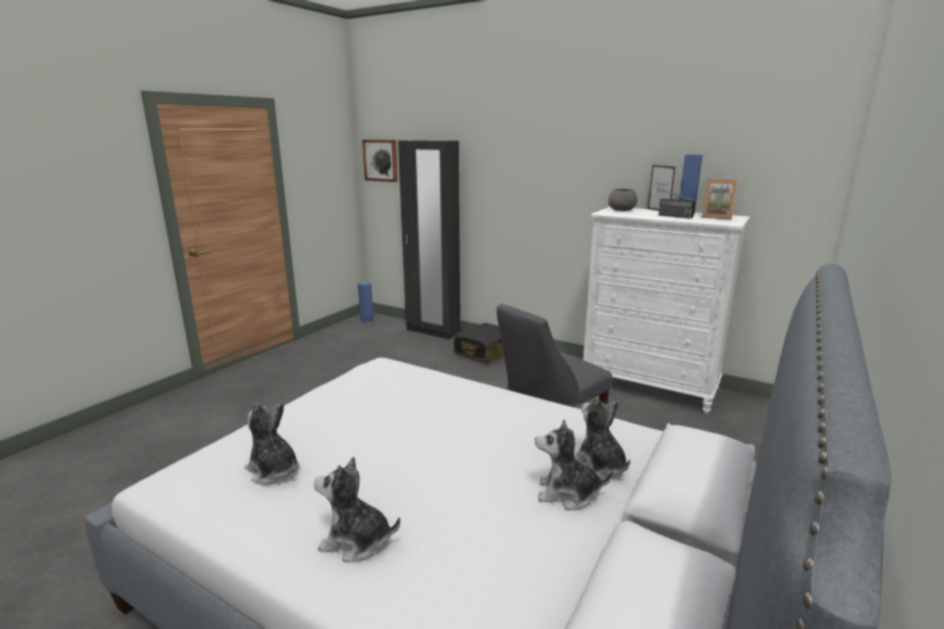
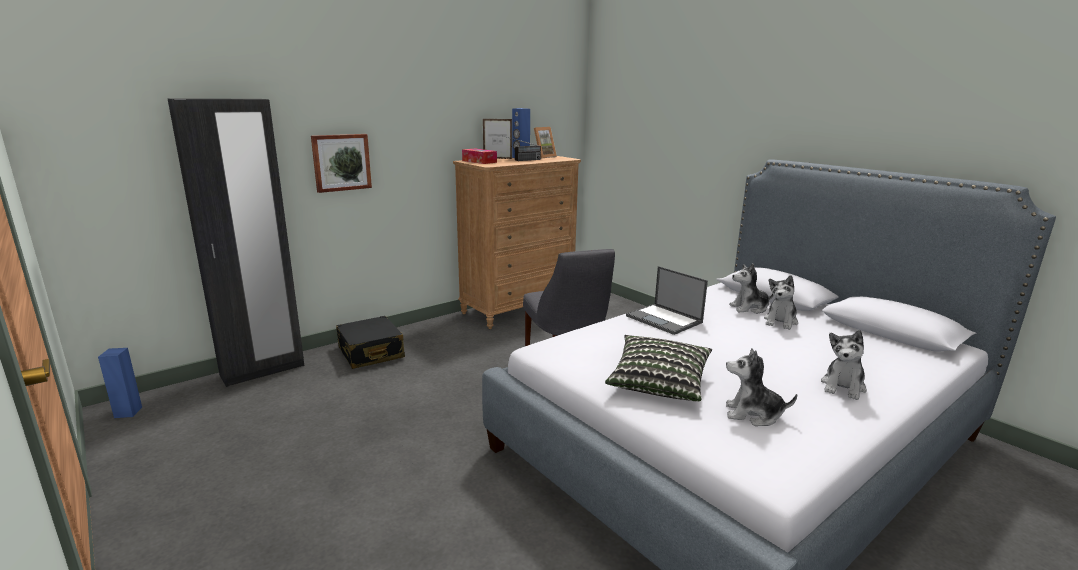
camera: 70 degrees left, 0 degrees up
(273, 471) = (753, 414): plush toy -> plush toy turned 45 degrees clockwise
(330, 418) = (658, 383): none -> pillow
(381, 160) = (83, 134): picture -> picture (341, 162)
(495, 408) = (665, 319): none -> laptop
(622, 210) = (479, 161): grey bowl -> tissue box
(649, 386) = (518, 309): white dresser -> brown dresser

